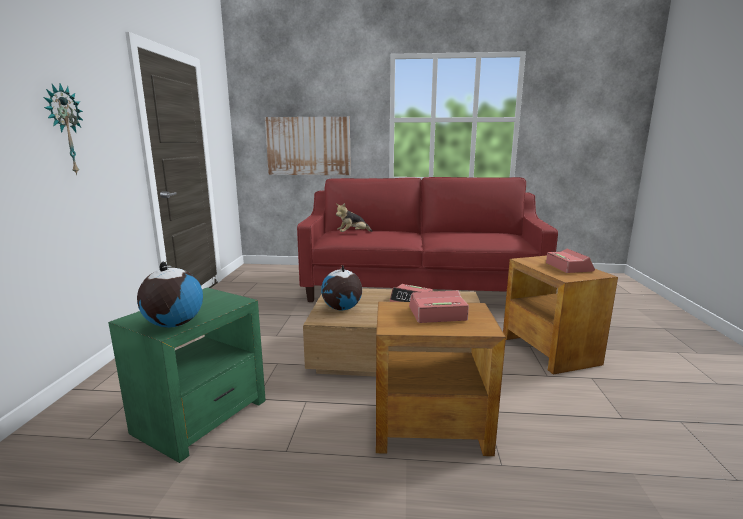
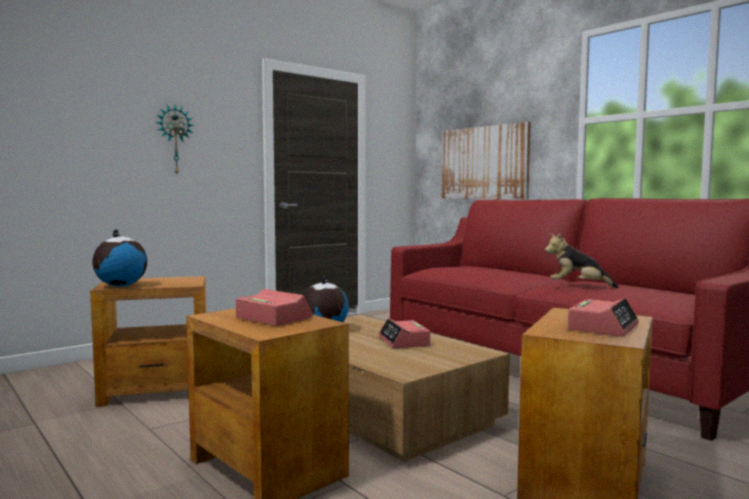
camera: 45 degrees right, 10 degrees down
(202, 416) = (157, 390): green side table -> brown side table
(353, 234) = (464, 268): plush toy -> plush toy (578, 286)

